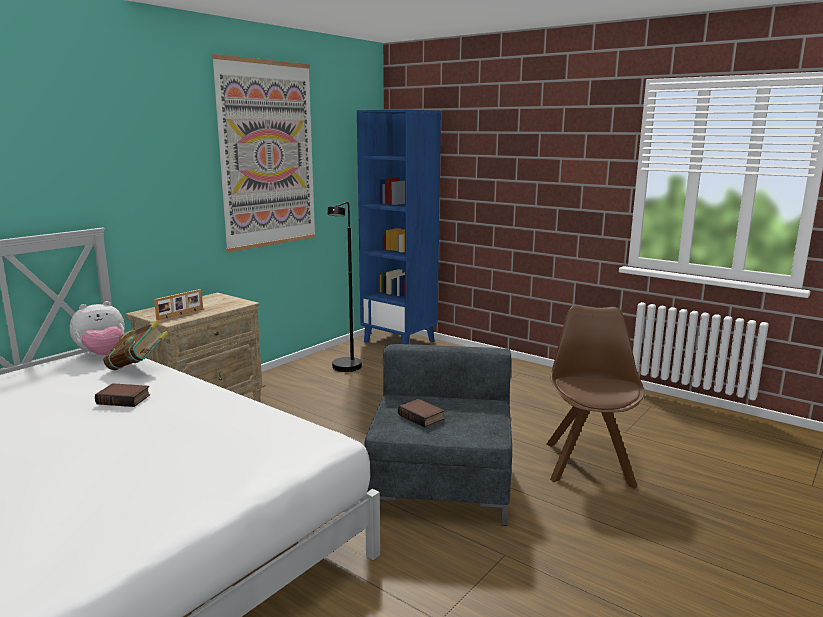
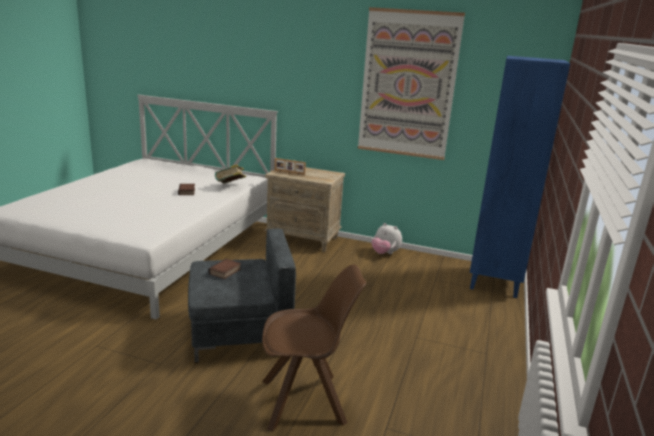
camera: 70 degrees right, 5 degrees up
(102, 355) = (246, 178): plush toy -> plush toy (385, 253)
(345, 369) = (406, 269): black floor lamp -> none

